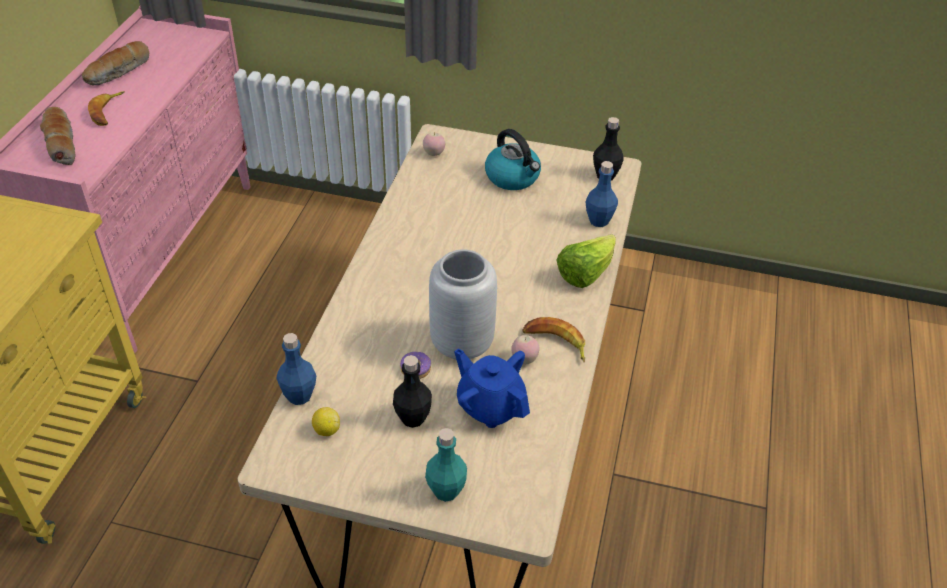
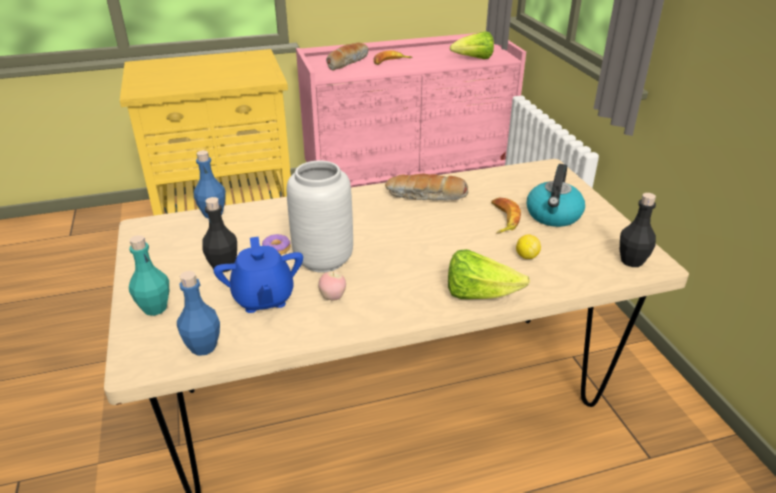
camera: 60 degrees right, 10 degrees down
(119, 72) = (430, 52): bread -> bread (426, 196)
(183, 56) = (473, 59): none -> lettuce
(327, 430) = (187, 235): lemon -> lemon (526, 256)
(434, 154) = (527, 173): apple -> none
(490, 406) = (263, 298): blue teapot -> blue teapot turned 150 degrees clockwise
(555, 342) = (370, 307): banana -> banana (502, 219)
(599, 221) = (562, 278): blue bottle -> blue bottle (203, 347)

